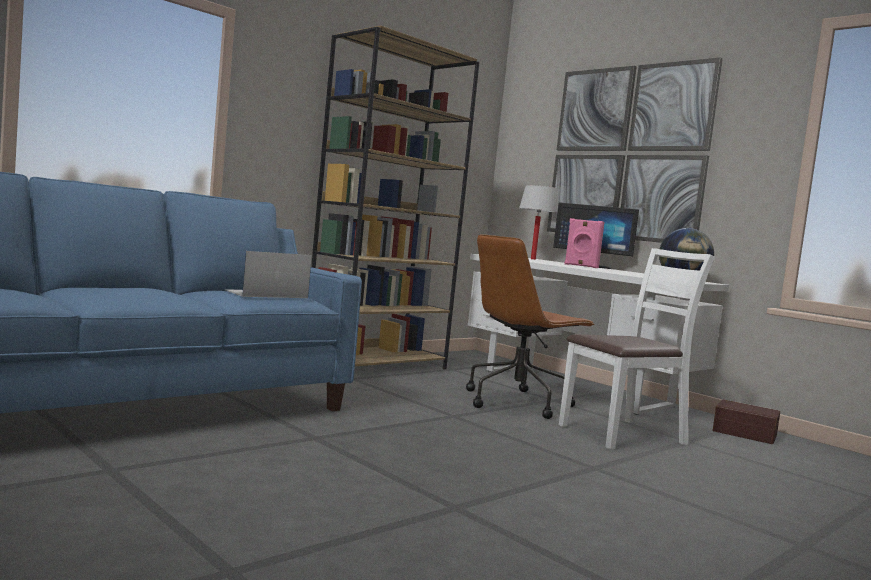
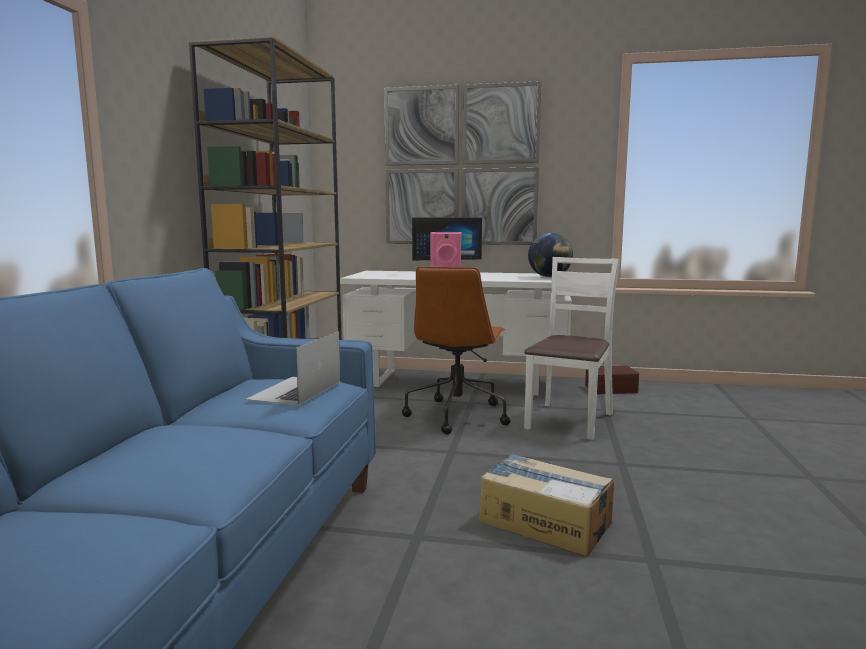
camera: 35 degrees left, 5 degrees up
(425, 464) = (545, 521): none -> cardboard box
(533, 259) = (388, 273): white table lamp -> none

